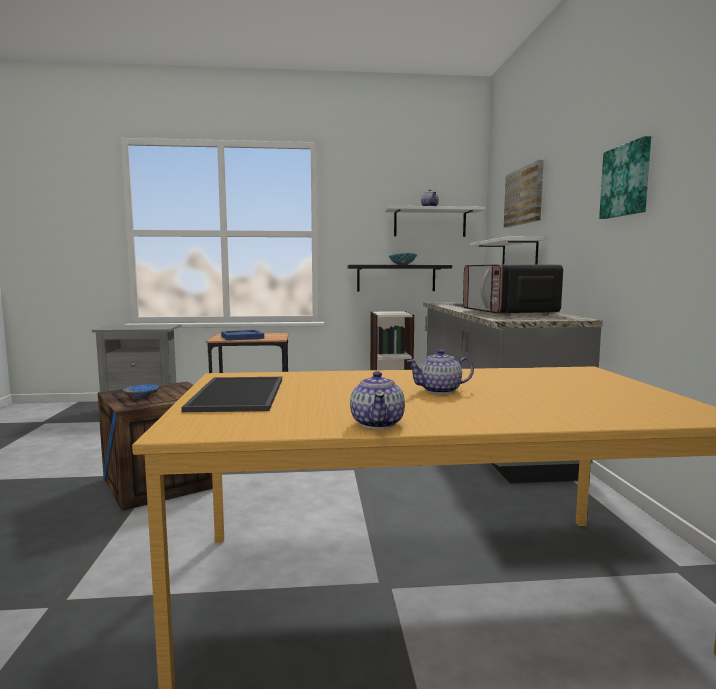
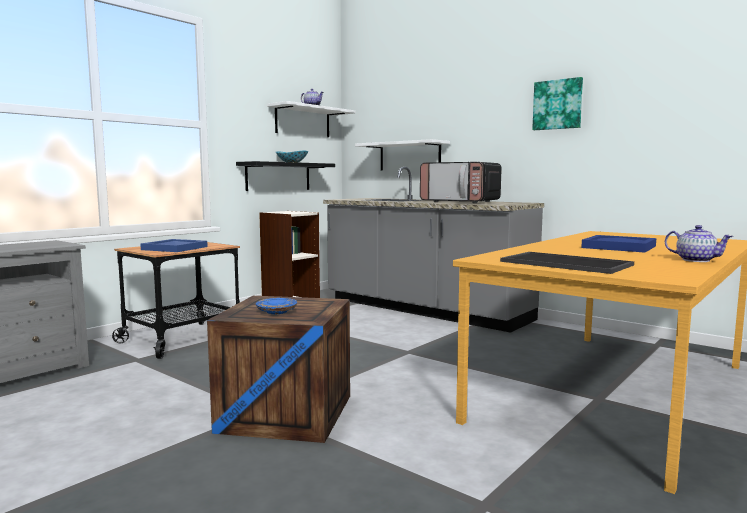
camera: 45 degrees left, 0 degrees up
(440, 390) = (620, 247): teapot -> blue tray
(524, 196) = (414, 105): picture -> none

